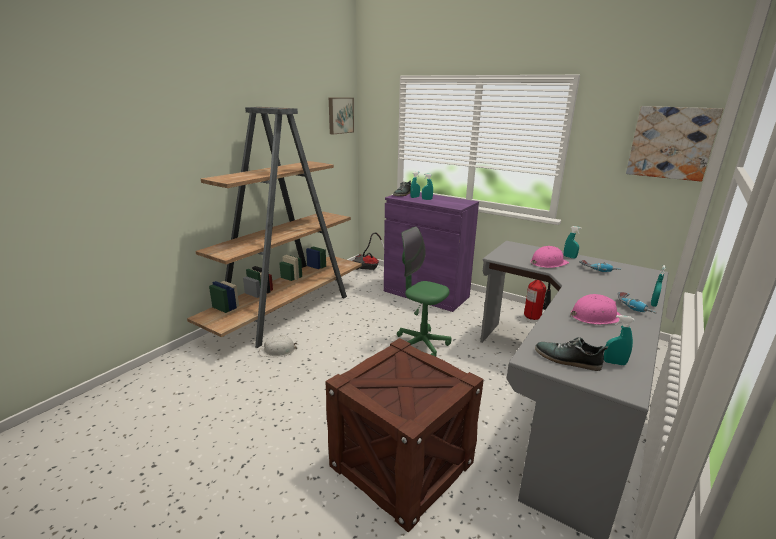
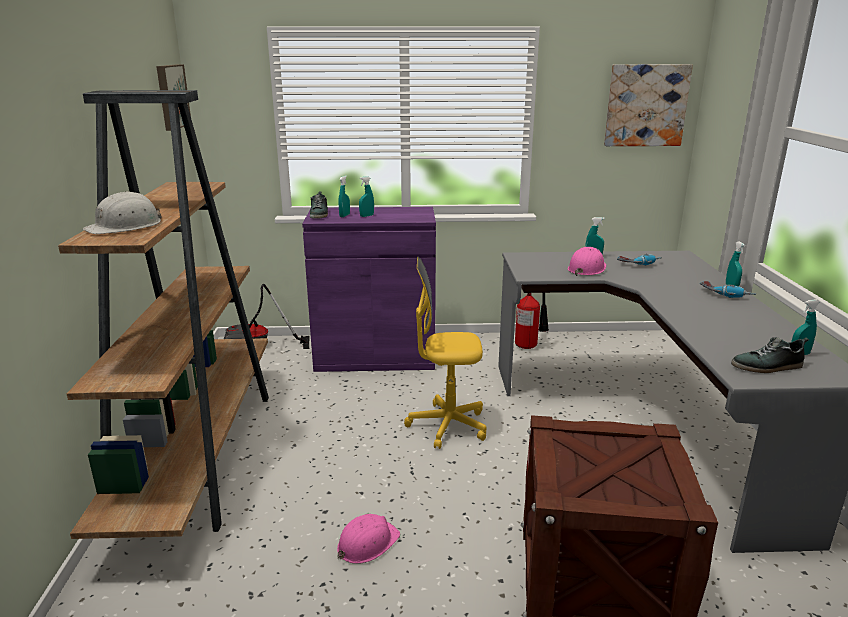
camera: 35 degrees left, 0 degrees up
(278, 350) = (259, 520): white hard hat -> white hard hat (125, 226)
(421, 344) = (447, 426): green office chair -> yellow office chair
(595, 316) = (715, 314): pink hard hat -> pink hard hat (367, 543)

